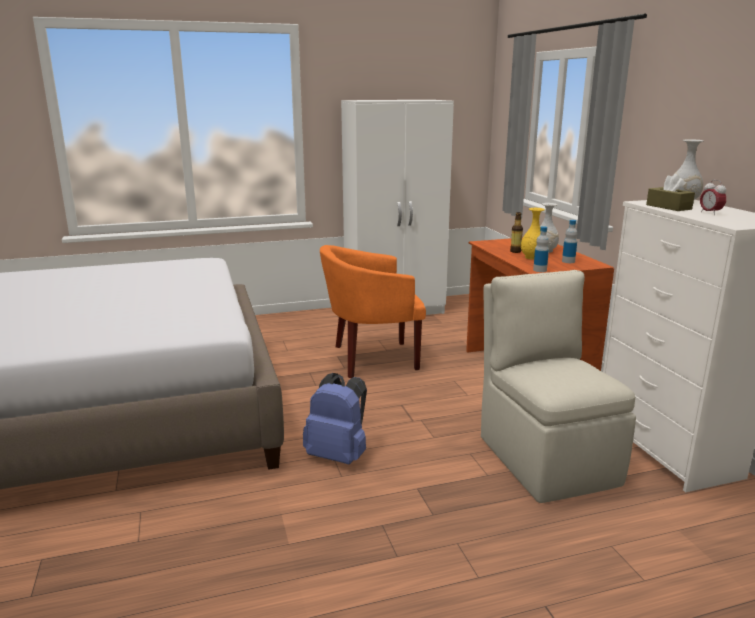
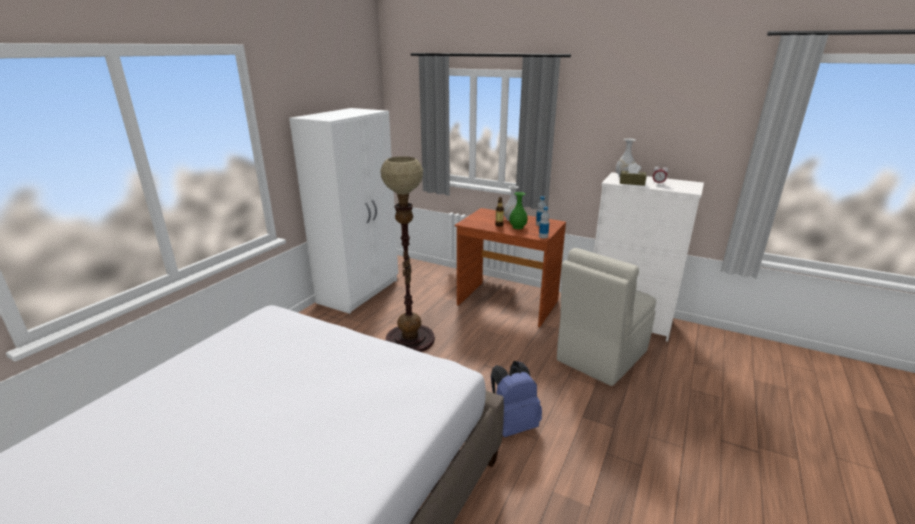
camera: 45 degrees left, 5 degrees up
(371, 359) = (409, 339): orange armchair -> floor lamp
(532, 257) = (517, 227): yellow vase -> green vase
(546, 458) = (600, 356): beige chair -> beige chair turned 75 degrees counterclockwise

